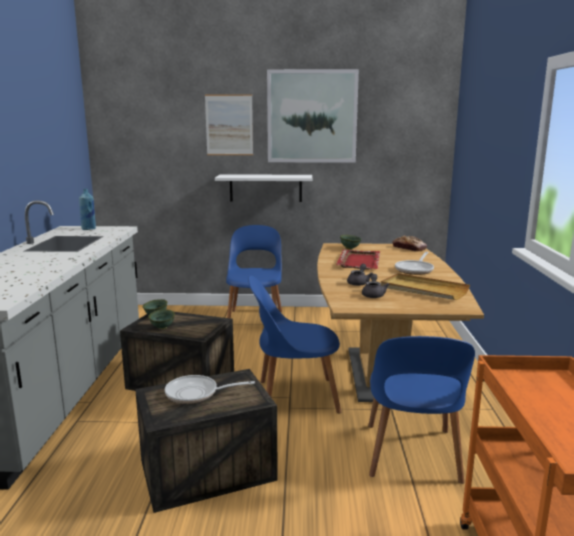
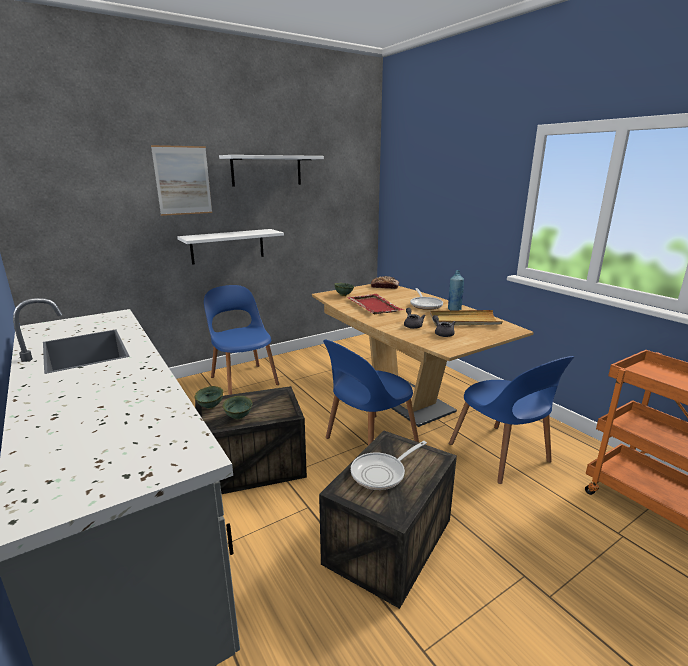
camera: 35 degrees left, 5 degrees up
(89, 229) = (72, 323): blue bottle -> blue bottle (454, 309)
(312, 116) = (266, 170): picture -> white shelf

